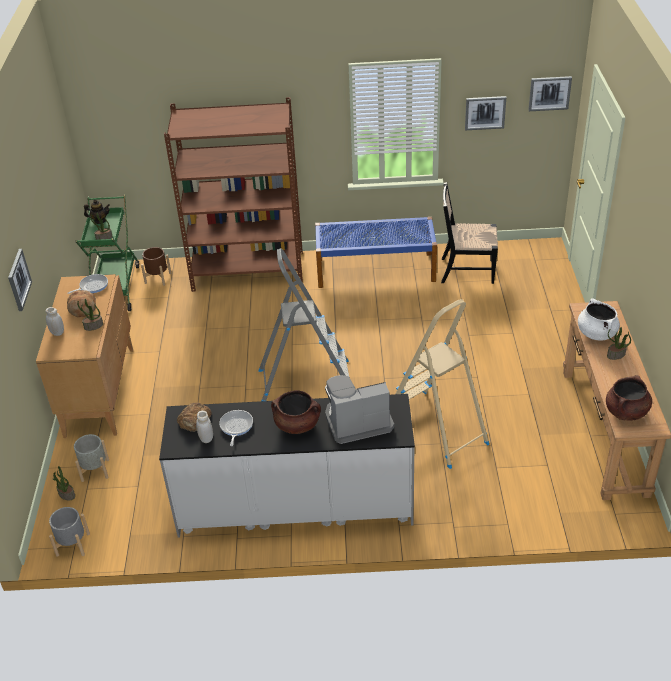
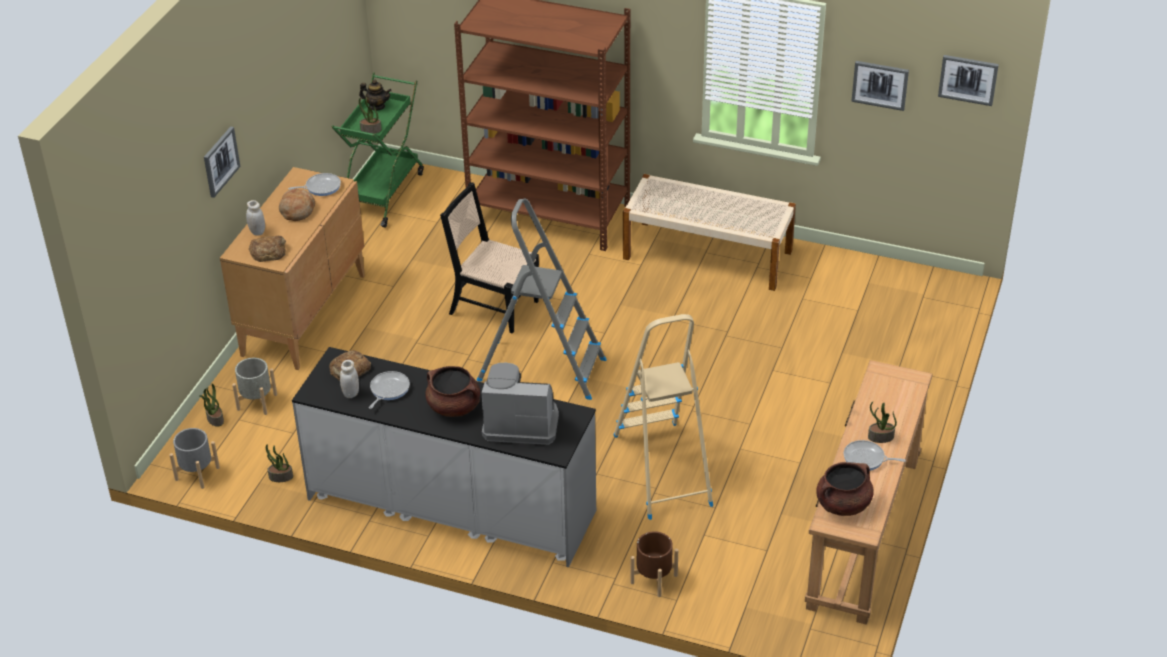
camera: 20 degrees right, 0 degrees up
(75, 345) = (268, 251): none -> bread
(93, 326) = (298, 235): potted plant -> potted plant (280, 477)
(158, 278) = (437, 195): brown planter -> brown planter (653, 579)
(375, 269) = (708, 254): blue bench -> beige bench
(467, 271) = (823, 288): chair -> chair (494, 307)
(596, 333) = (875, 405): white cooking pot -> none
(617, 373) = (866, 459): none -> frying pan

